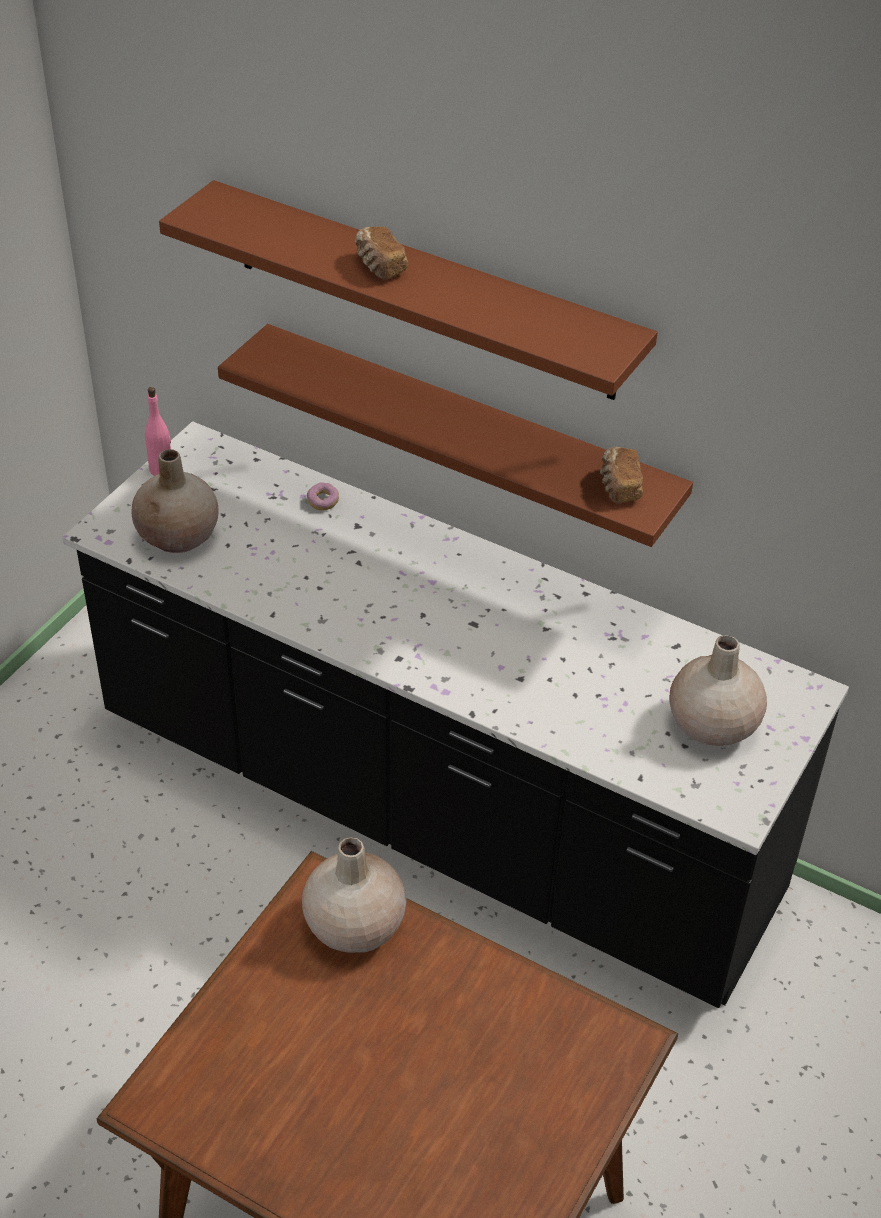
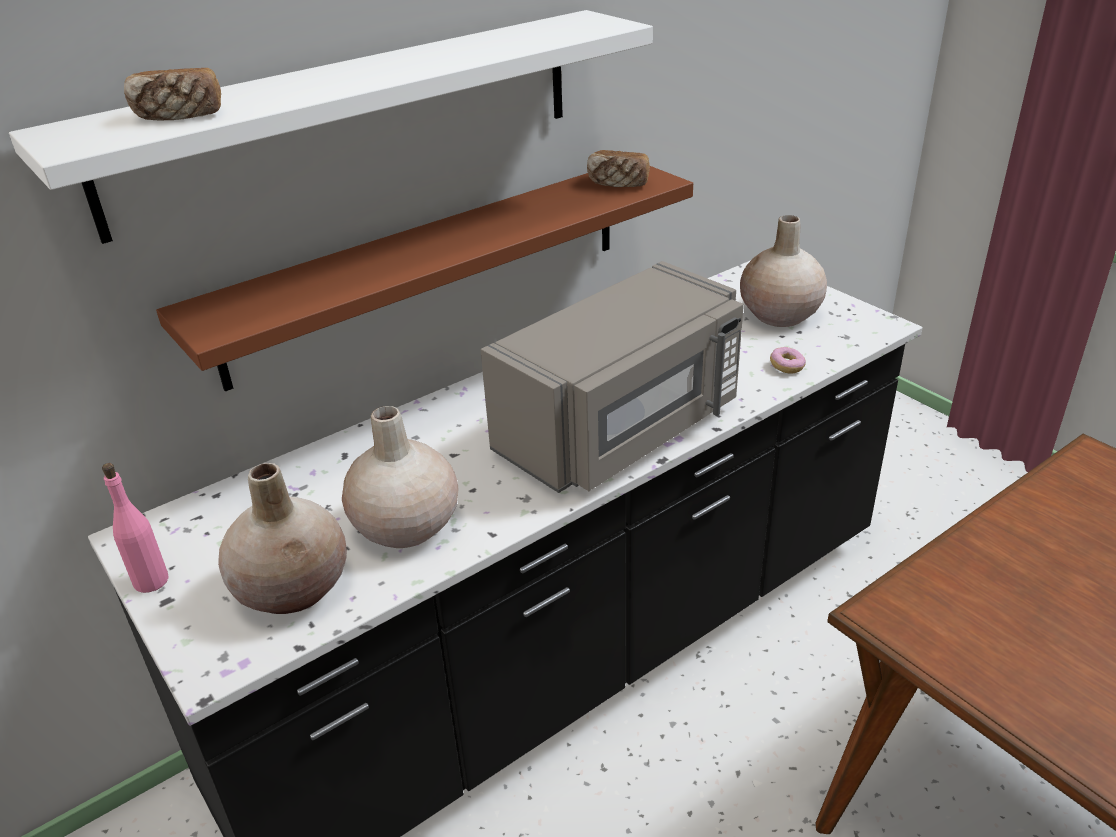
camera: 65 degrees left, 10 degrees down
(323, 502) = (336, 460): donut -> donut (787, 367)
(353, 925) = (948, 600): beige vase -> beige vase (405, 527)
(379, 266) = (344, 76): bread -> bread (179, 116)
(423, 291) = (351, 118): brown shelf -> white shelf
(442, 653) = (622, 429): none -> grey microwave

